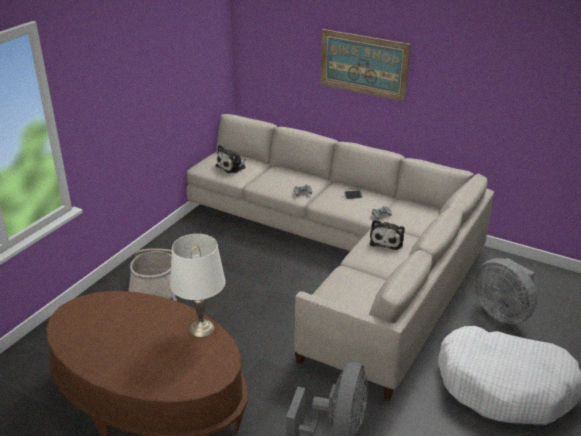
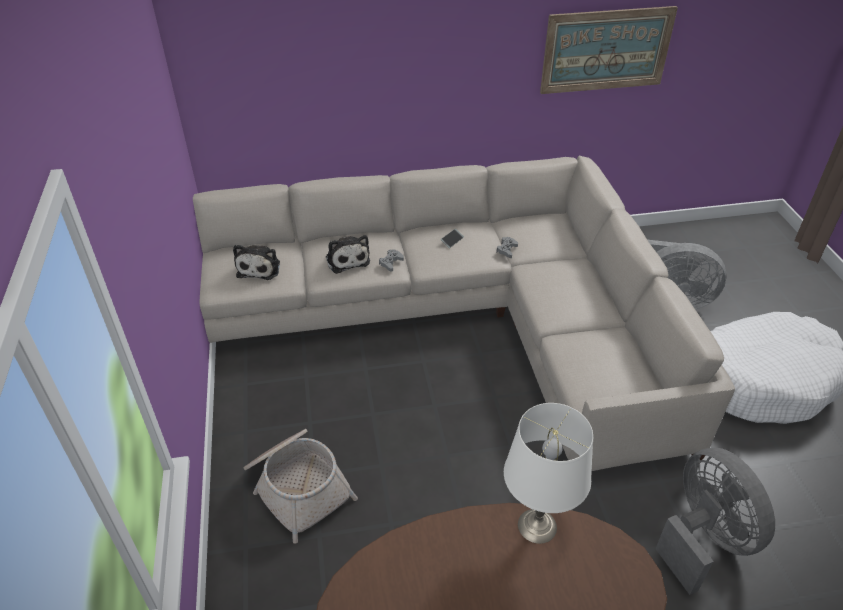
camera: 40 degrees left, 10 degrees up
(363, 64) = (405, 60): picture -> picture (606, 50)
(387, 241) = (554, 279): plush toy -> plush toy (347, 259)

